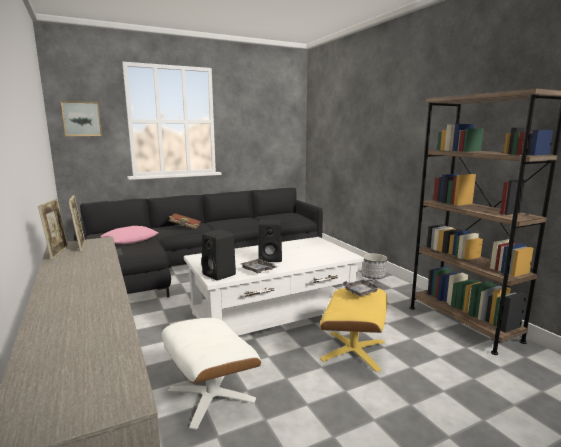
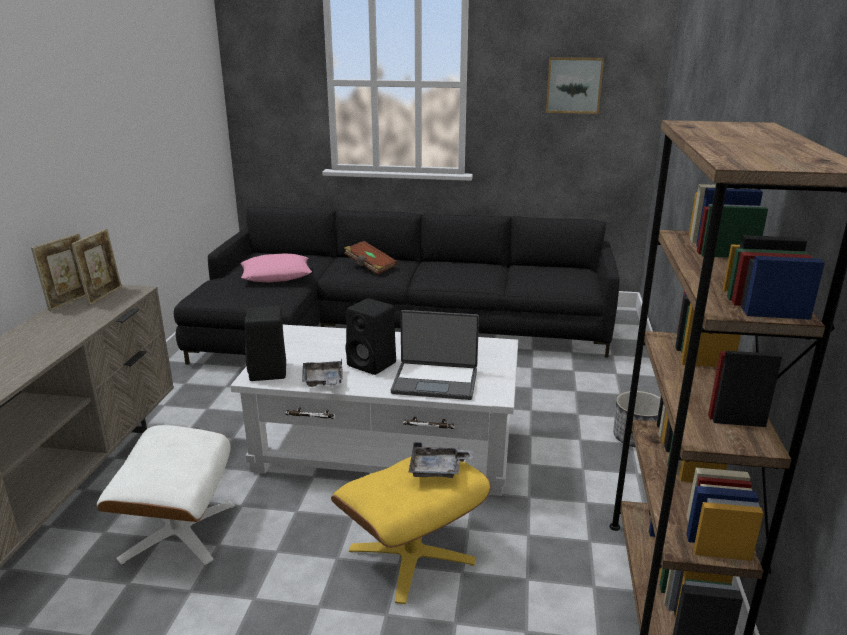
camera: 35 degrees right, 10 degrees up
(82, 119) = (265, 79): picture -> picture (574, 85)
(313, 257) = (435, 381): none -> laptop

